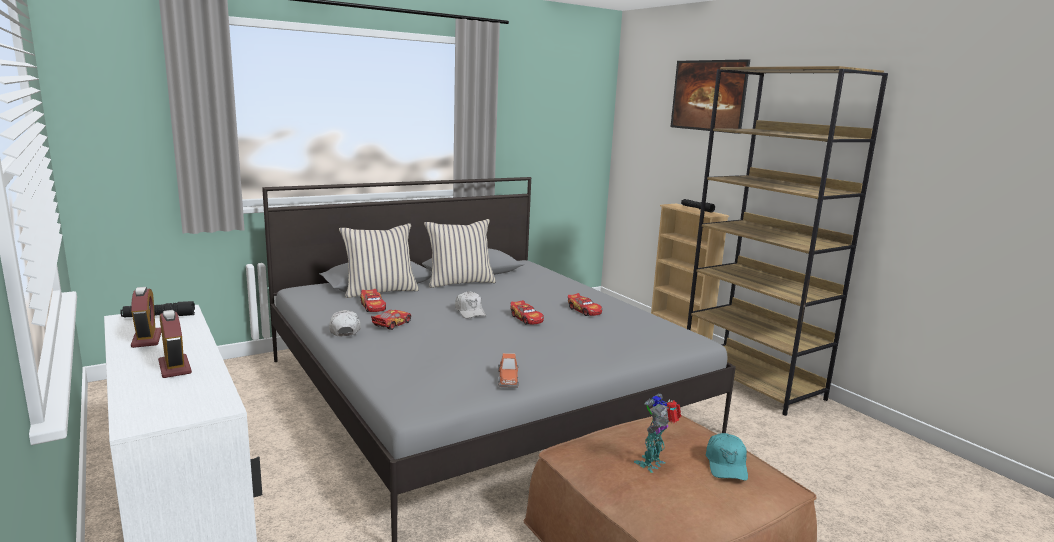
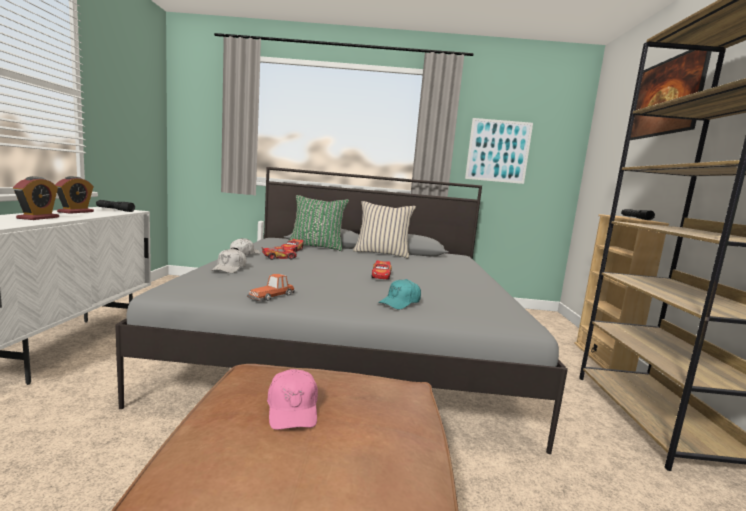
camera: 35 degrees right, 5 degrees down
(380, 291) = (316, 246): beige pillow -> green pillow
(470, 312) = (347, 264): white cap -> white cap (229, 268)
(536, 132) = (498, 151): none -> picture
(584, 311) = (445, 283): toy car -> none
(653, 464) = (293, 409): toy robot -> pink cap
(726, 465) = (372, 448): turquoise cap -> turquoise cap (400, 303)

